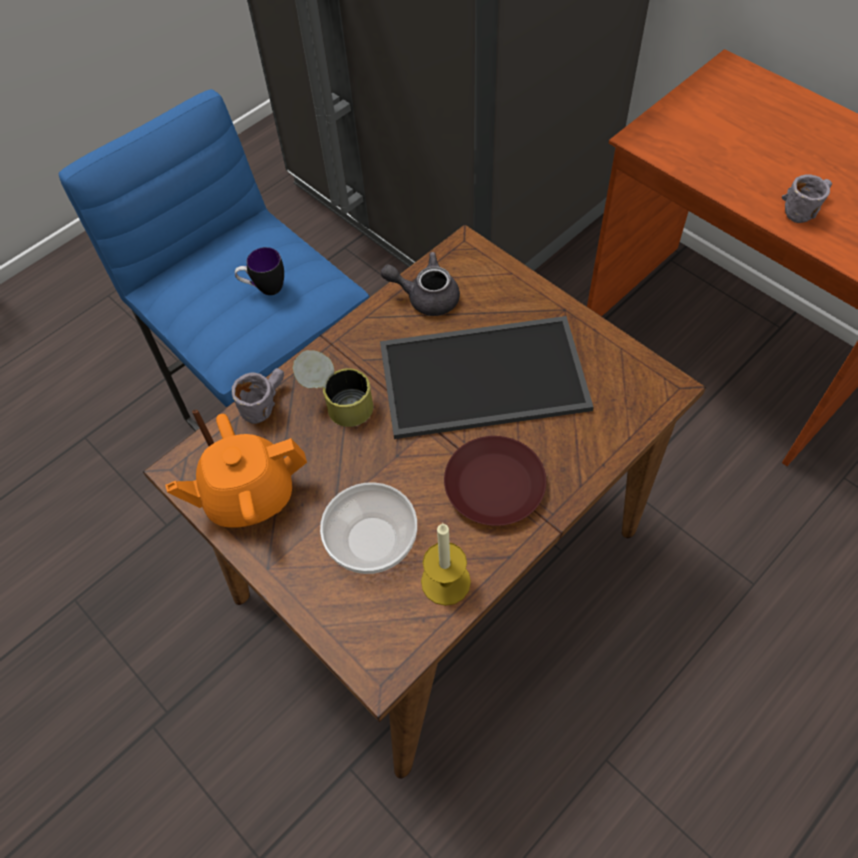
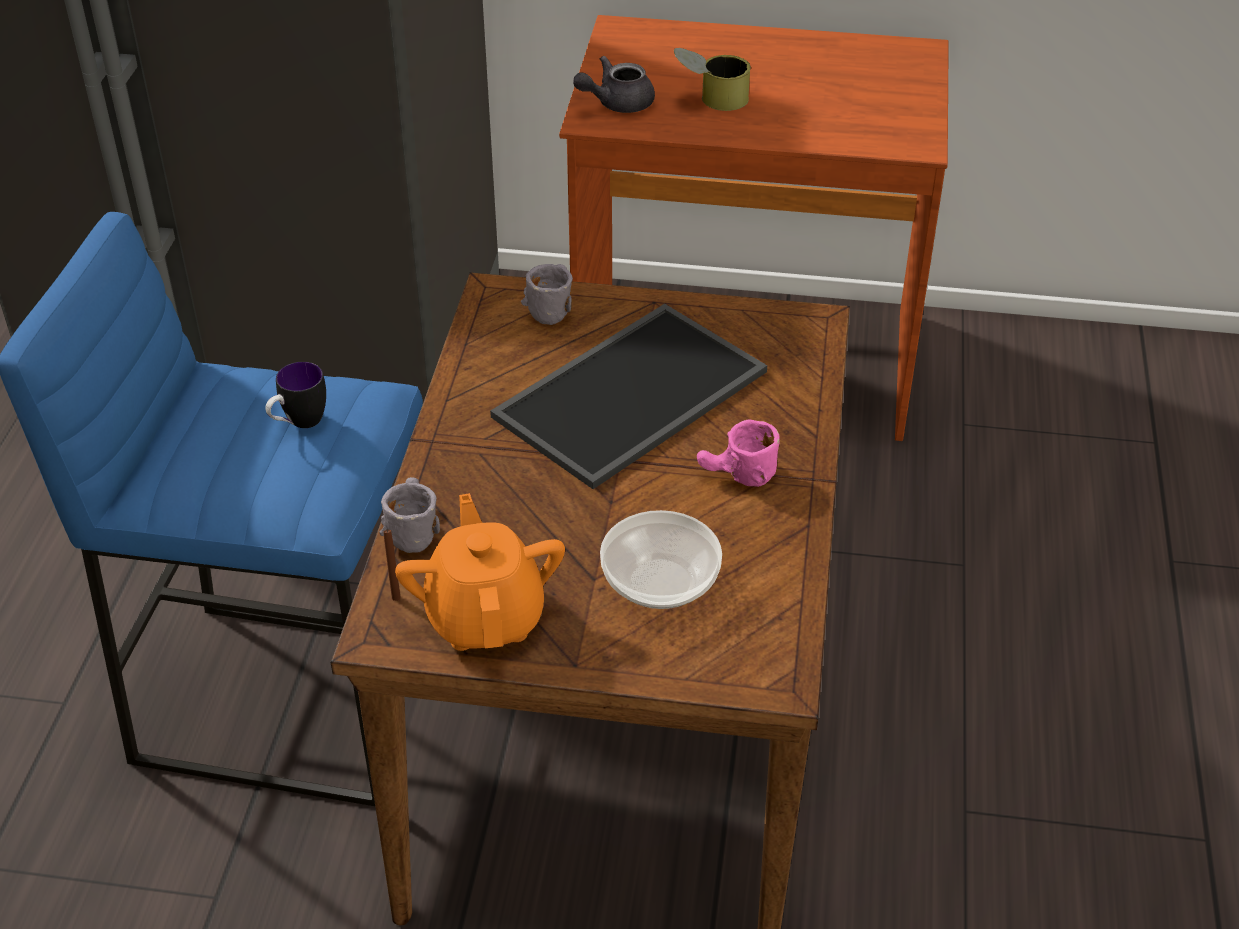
camera: 40 degrees left, 15 degrees down
(249, 496) = (485, 616): orange teapot -> orange teapot turned 135 degrees clockwise
(338, 402) = (496, 488): can -> can (710, 100)
(426, 297) = (496, 353): grey teapot -> grey teapot (616, 103)
(445, 581) = (769, 576): candle -> none
(495, 486) = (737, 477): brown plate -> pink mug
(803, 208) = (804, 121): grey mug -> grey mug (550, 306)

